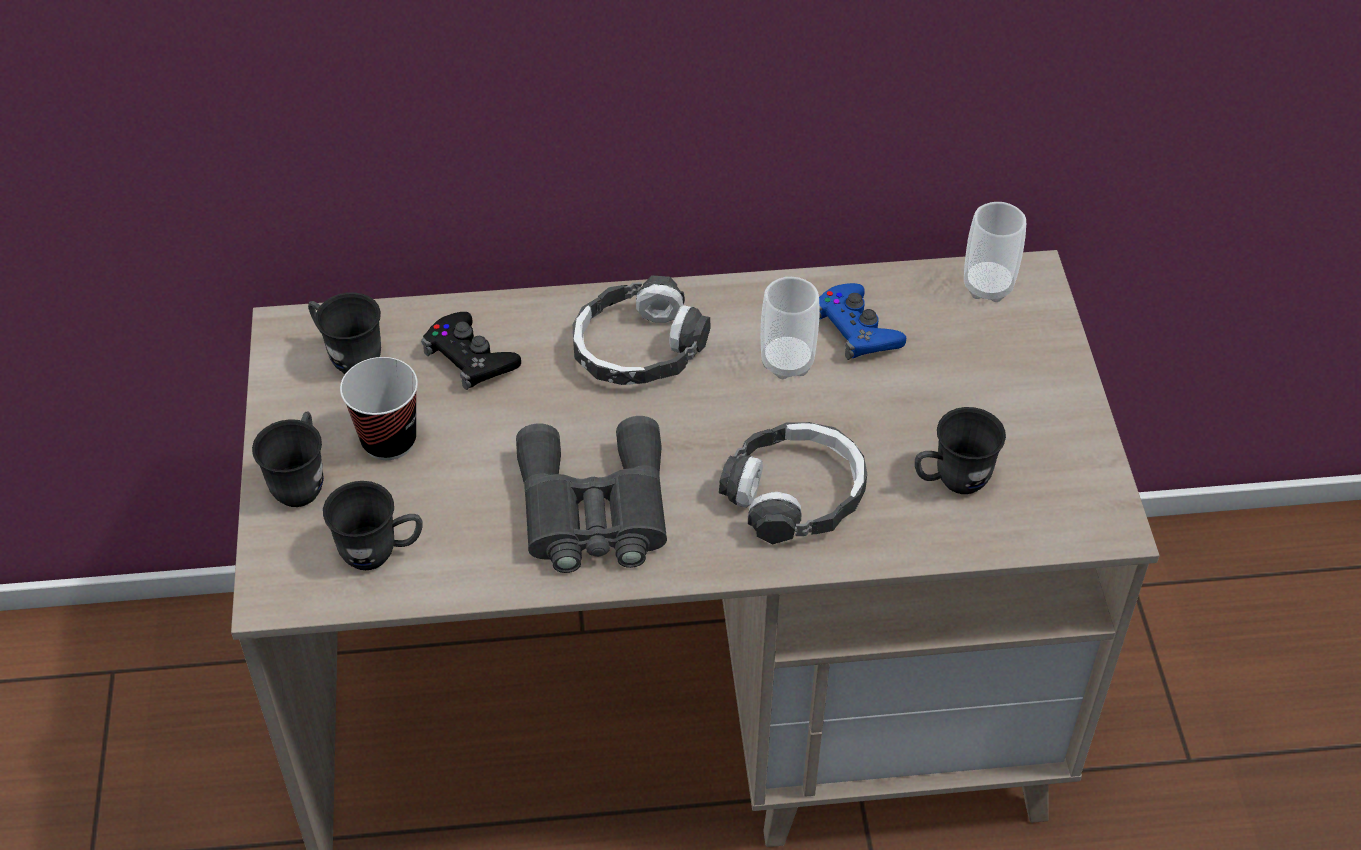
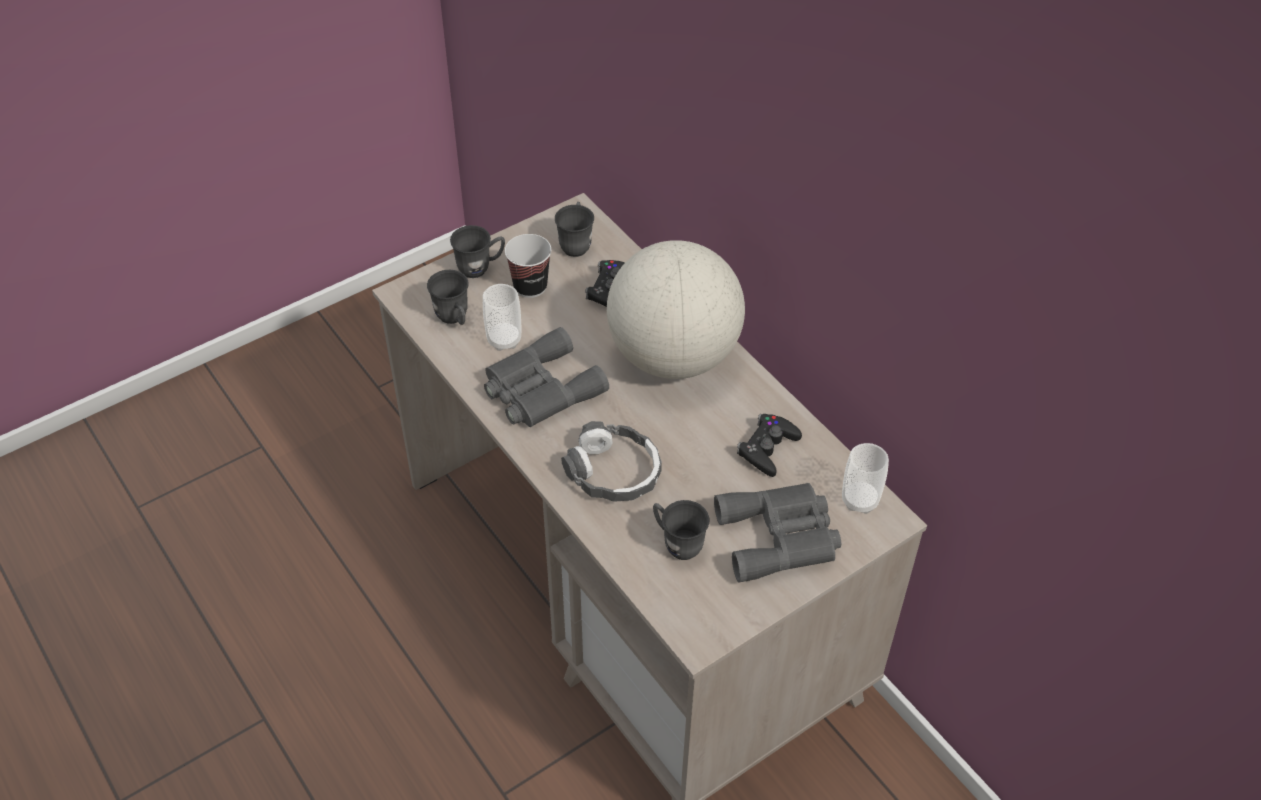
camera: 60 degrees right, 0 degrees up
(638, 348) = (673, 356): headphones -> globe
(787, 362) = (714, 426): cup -> cup (504, 339)
(856, 329) = (767, 448): blue game controller -> black game controller
(1001, 380) = (781, 537): none -> grey binoculars

